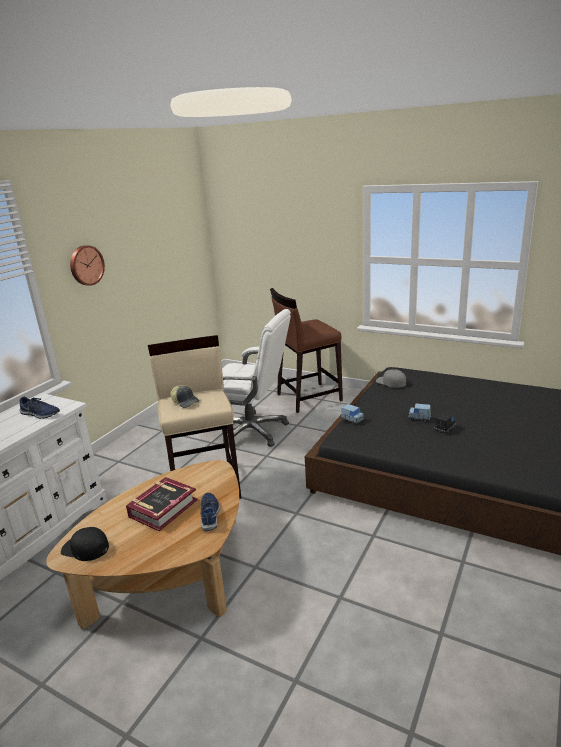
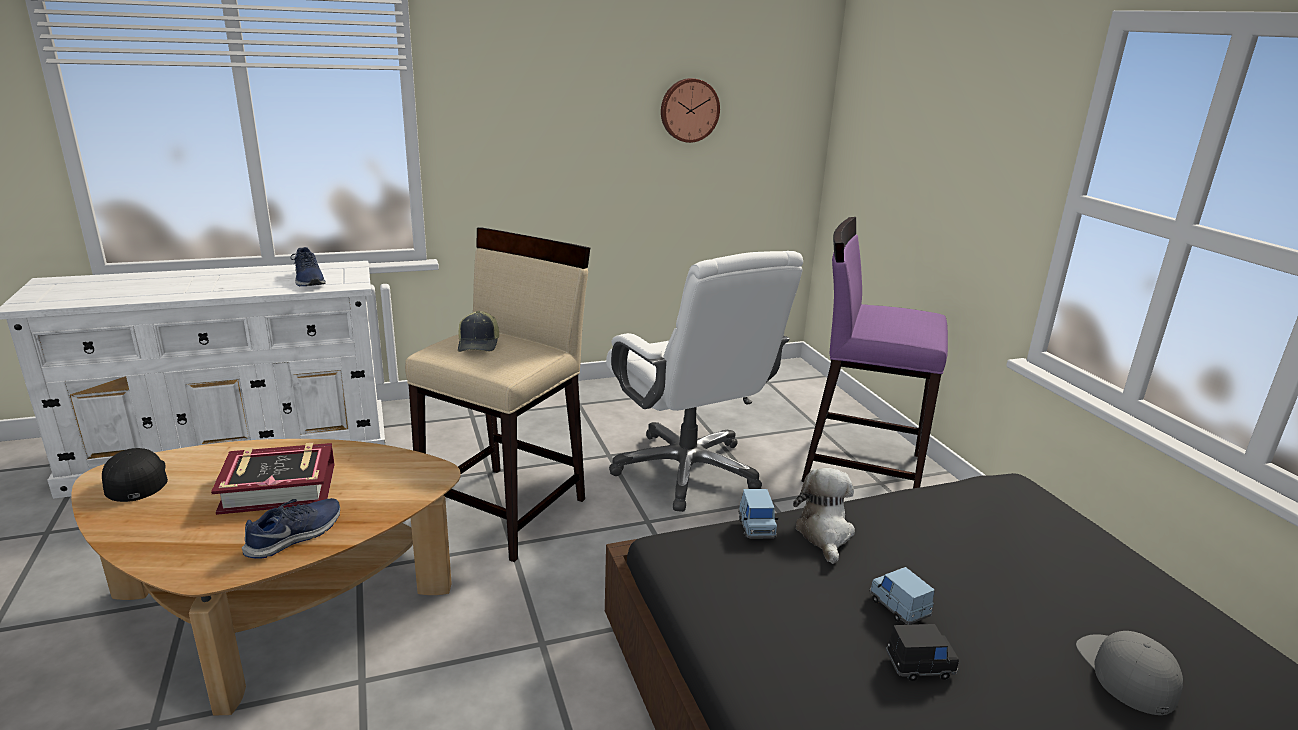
camera: 40 degrees right, 0 degrees up
(86, 265) = (520, 86): wall clock -> wall clock (689, 110)
(308, 397) = (860, 466): brown stool -> purple stool
(371, 411) = (824, 534): none -> plush toy
(391, 382) = (961, 502): grey cap -> grey cap (1125, 672)

